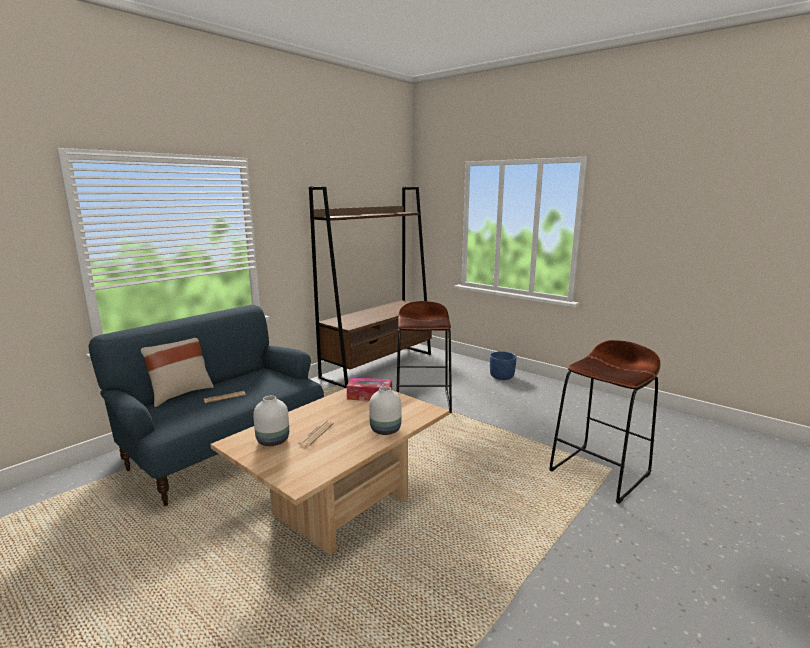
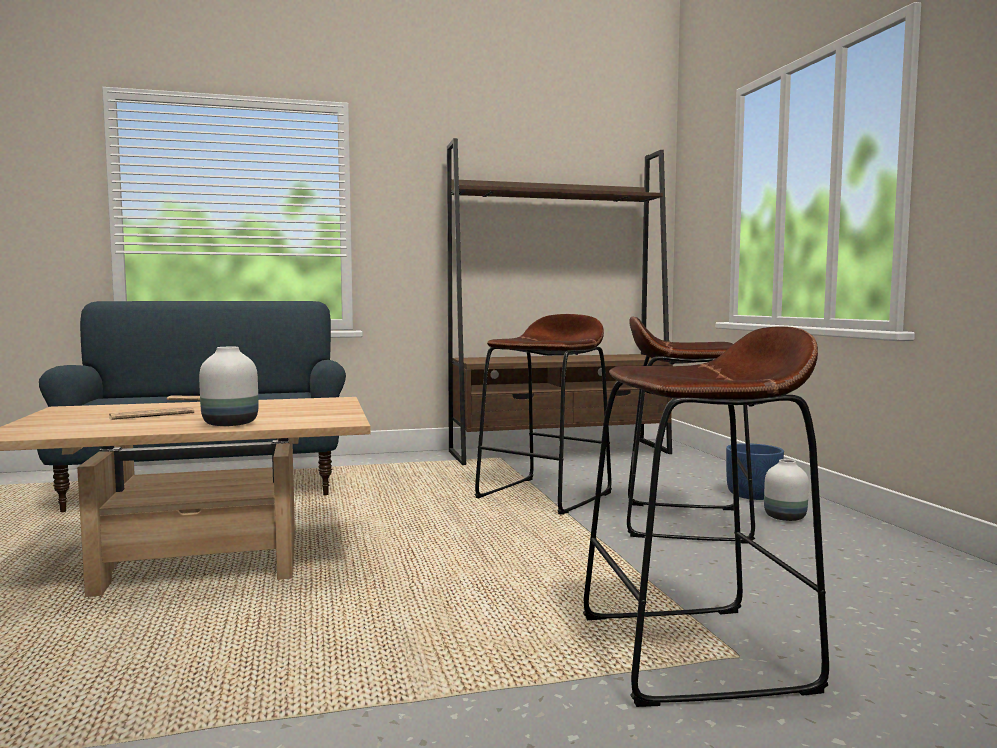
camera: 35 degrees right, 10 degrees down
(180, 394) = (172, 394): beige pillow -> none
(274, 440) = (101, 412): white vase -> white vase (786, 517)
(369, 396) = (315, 404): tissue box -> none
(502, 402) = (685, 522): none -> brown stool

